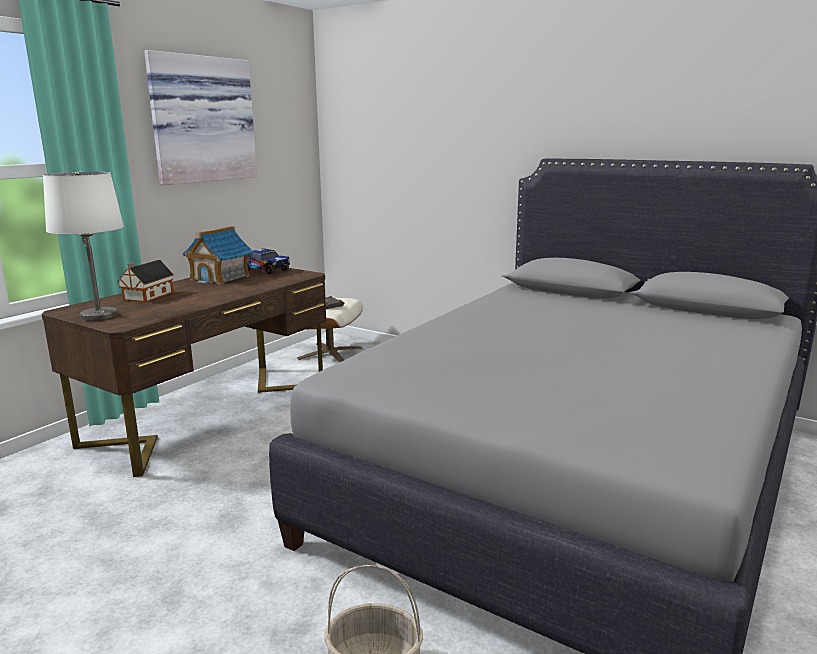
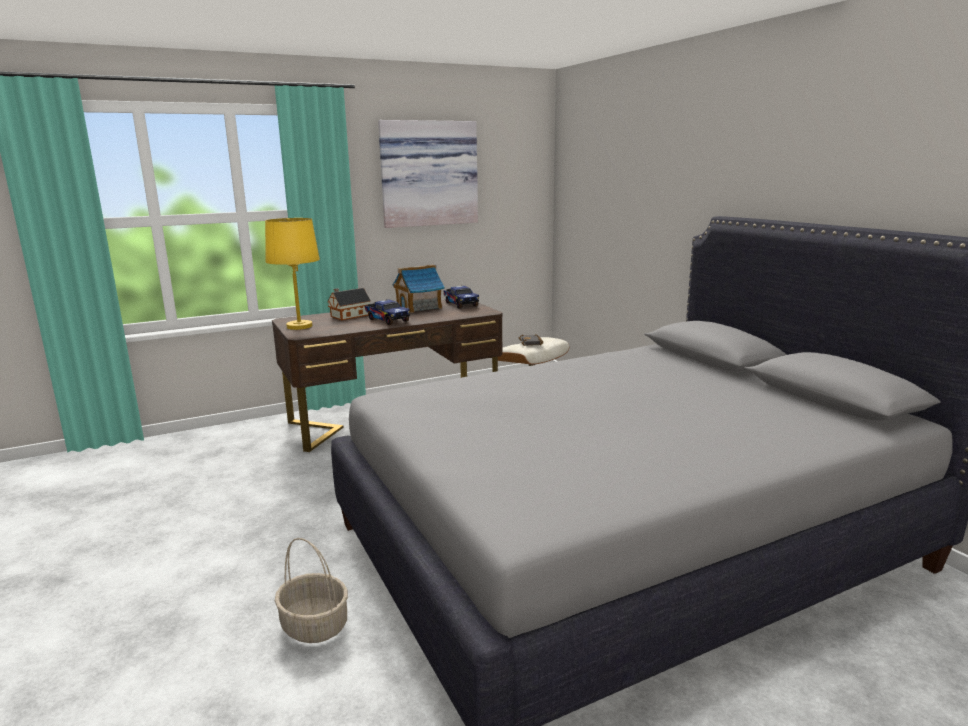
camera: 30 degrees right, 0 degrees up
(99, 316) = (300, 326): white table lamp -> yellow table lamp
(206, 295) = (387, 320): none -> toy truck

